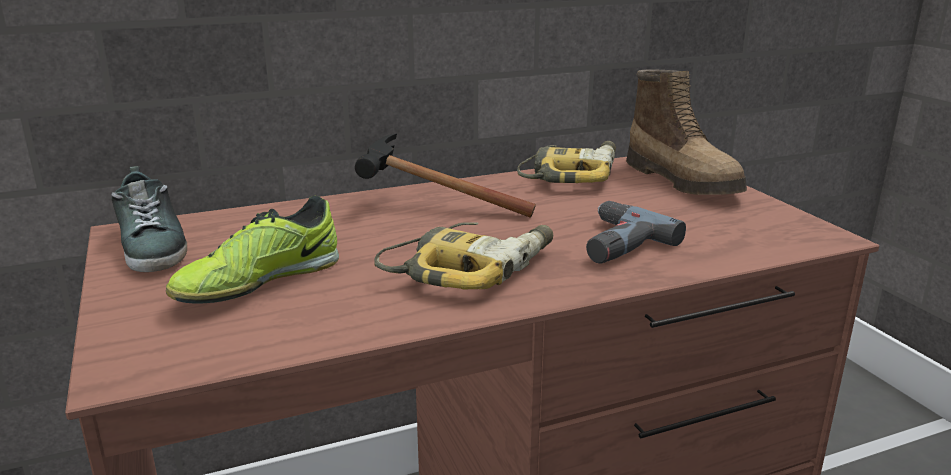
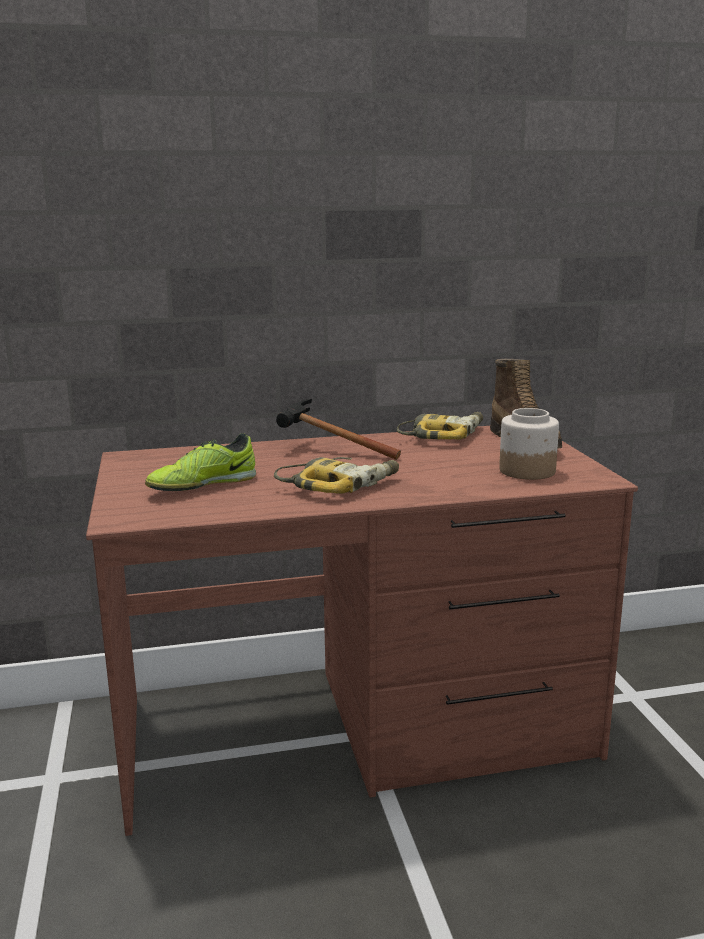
camera: 10 degrees right, 5 degrees down
(153, 245) = (140, 464): shoe -> none
(613, 243) = (444, 476): power drill -> none
(717, 227) = (526, 471): none -> jar

